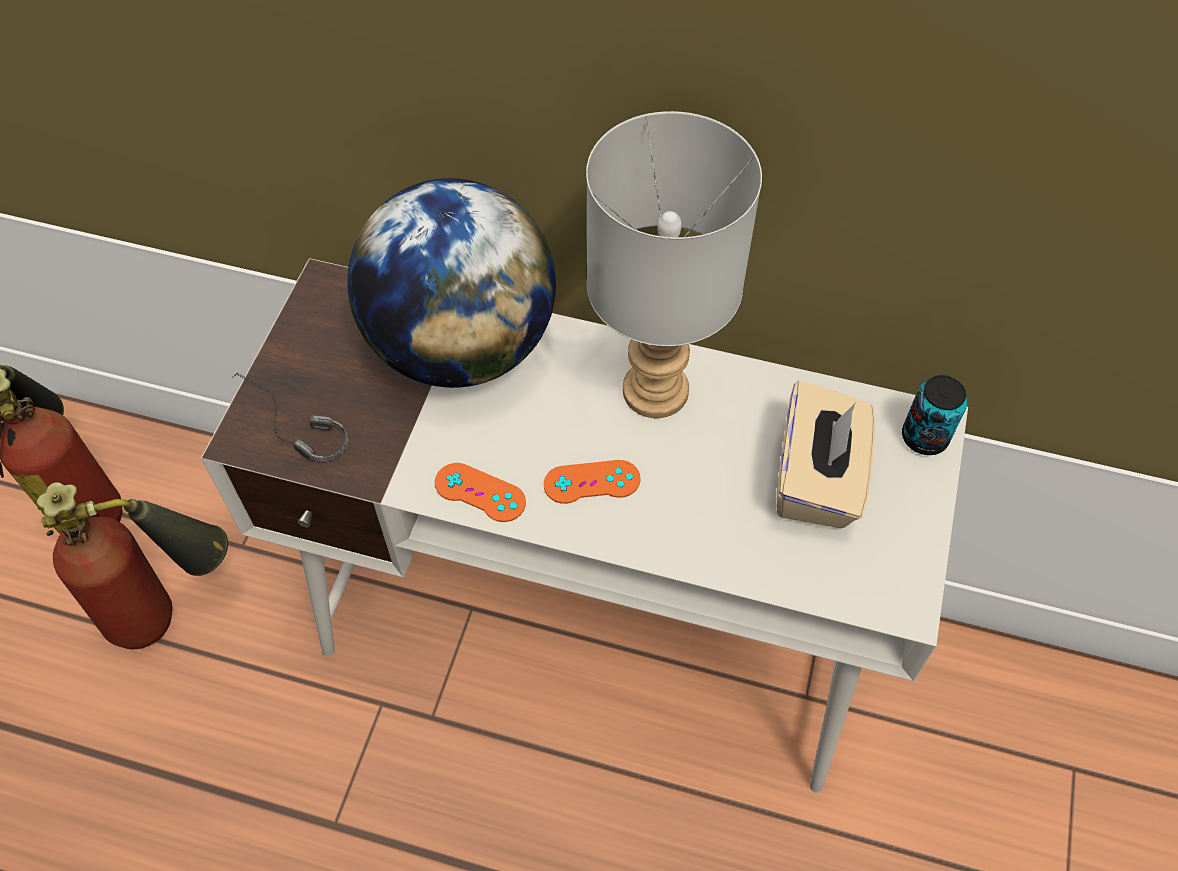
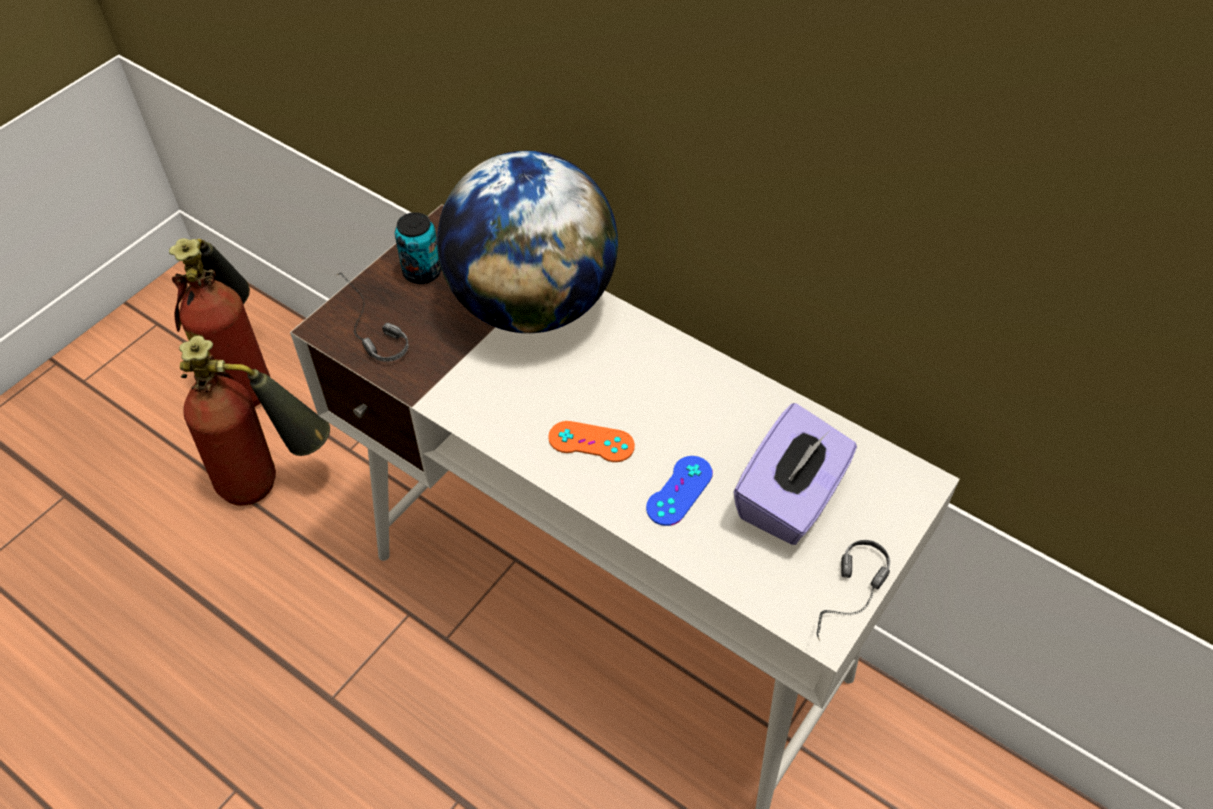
camera: 20 degrees right, 5 degrees down
(480, 492) = (494, 423): orange game controller -> none
(655, 388) = (680, 383): grey table lamp -> none
(705, 506) = (679, 490): none -> blue game controller
(817, 479) = (790, 498): beige tissue box -> purple tissue box
(921, 569) = (851, 602): none -> headphones
(924, 437) = (905, 492): can -> can (422, 272)

